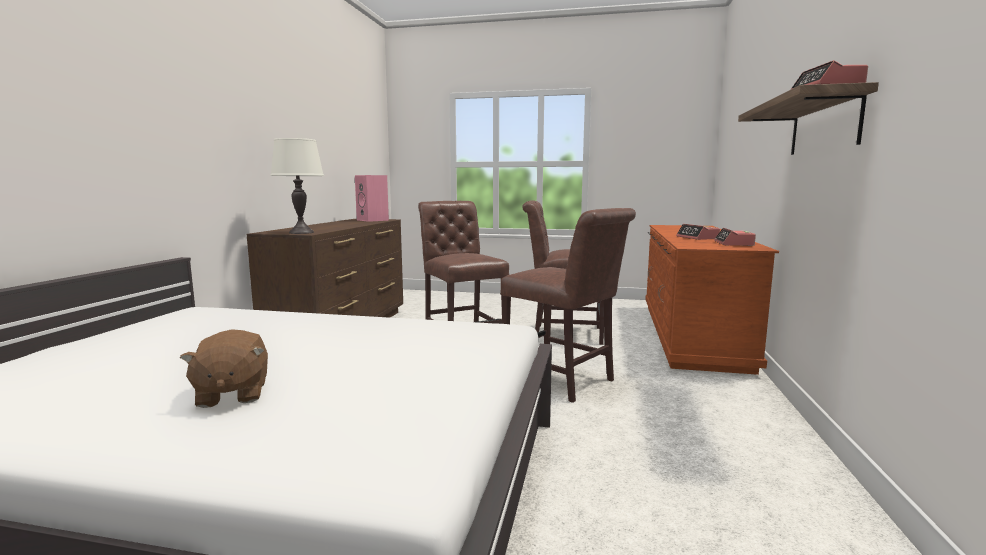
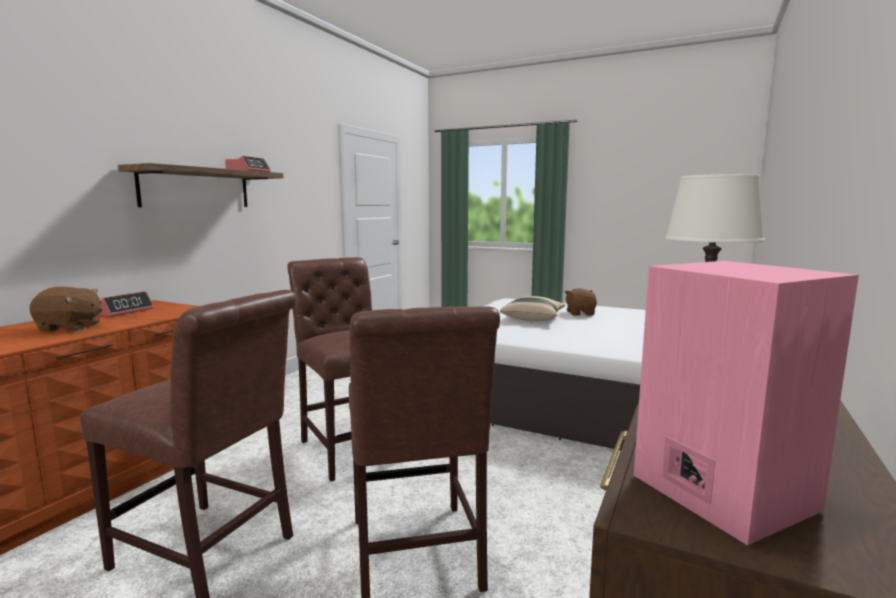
camera: 165 degrees left, 0 degrees up
(362, 365) = (533, 319): none -> beige pillow
(697, 238) = (70, 328): alarm clock -> brown plush toy

